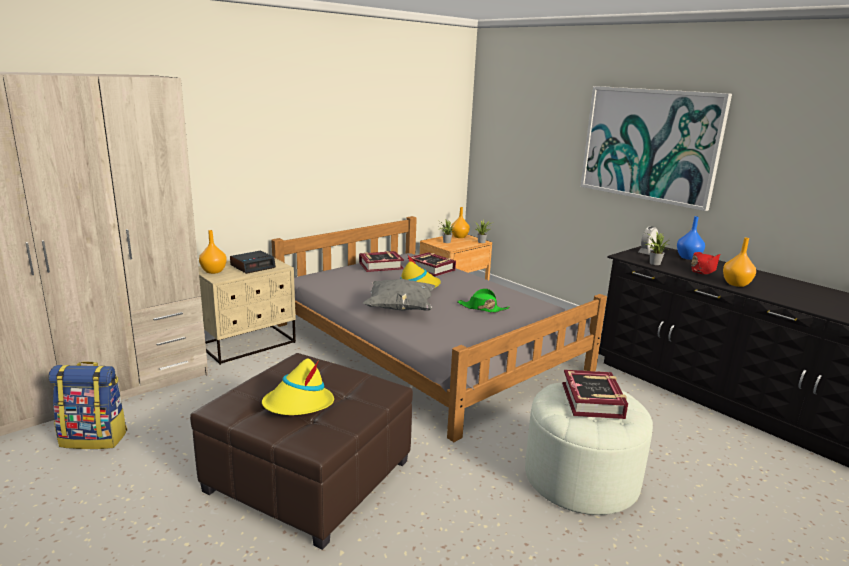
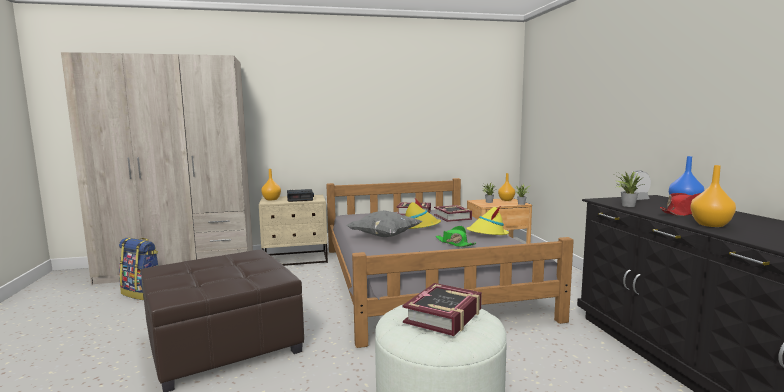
camera: 30 degrees right, 10 degrees down
(298, 405) = (205, 275): yellow hat -> yellow hat (487, 234)
(650, 145) = (652, 90): picture -> none

